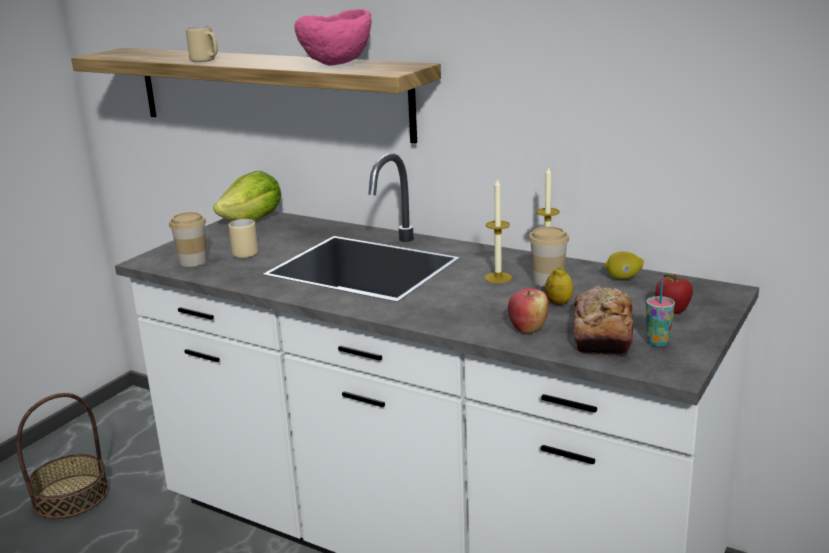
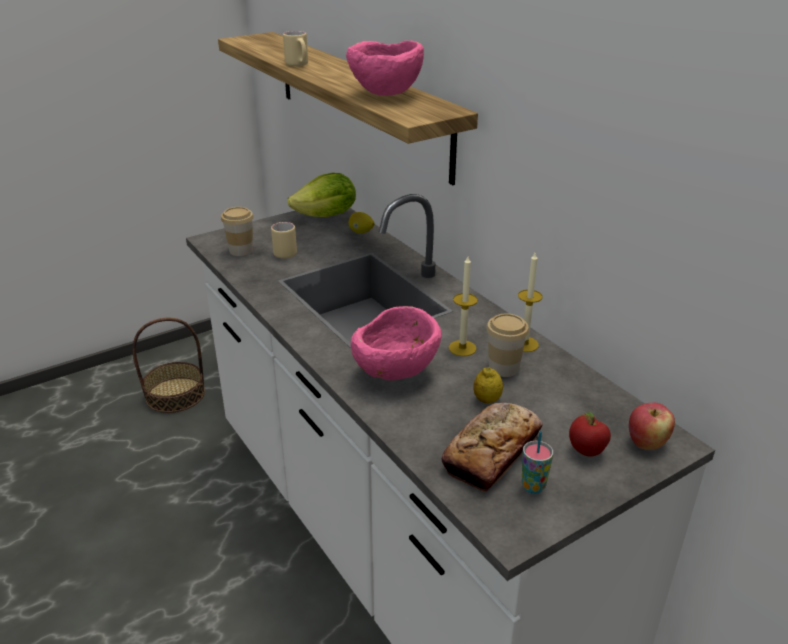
camera: 25 degrees right, 10 degrees up
(461, 307) = (396, 374): none -> pink bowl
(528, 329) = (428, 422): apple -> apple (646, 443)
(623, 278) = (580, 388): lemon -> lemon (361, 232)

